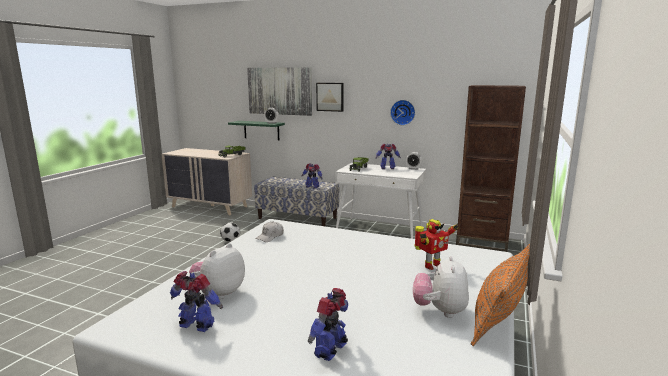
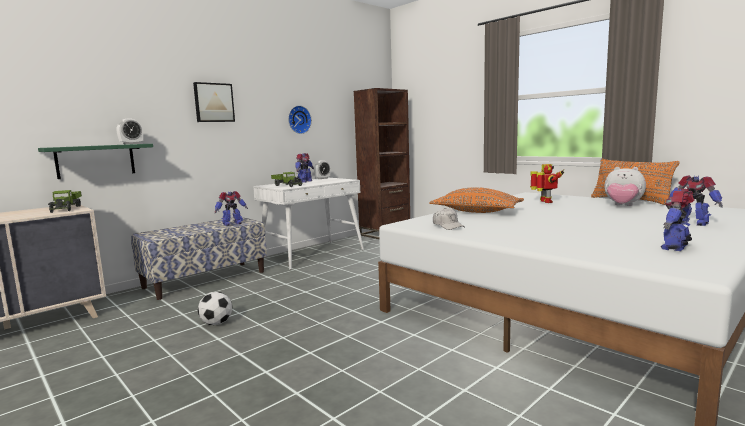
camera: 65 degrees left, 5 degrees down
(219, 292) = (599, 241): plush toy -> none
(280, 91) = (129, 93): picture -> none
(341, 240) = (476, 212): none -> orange pillow

